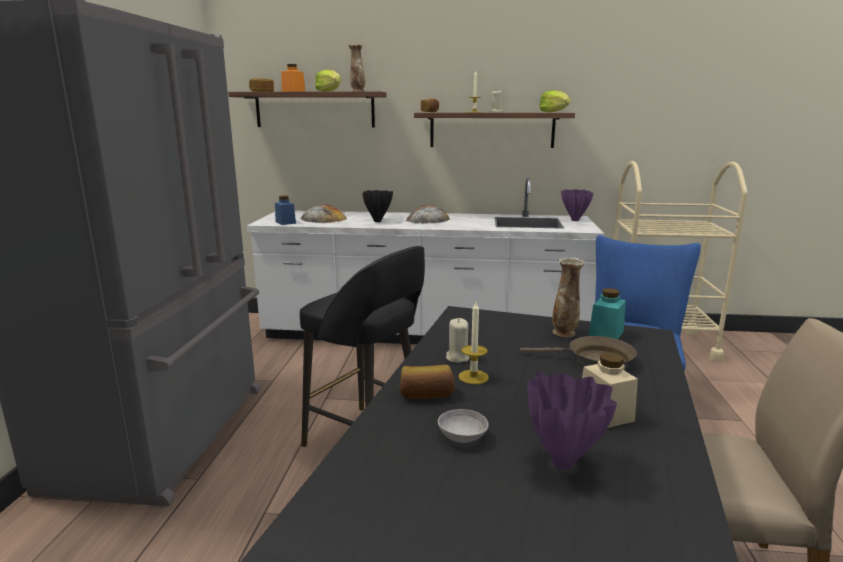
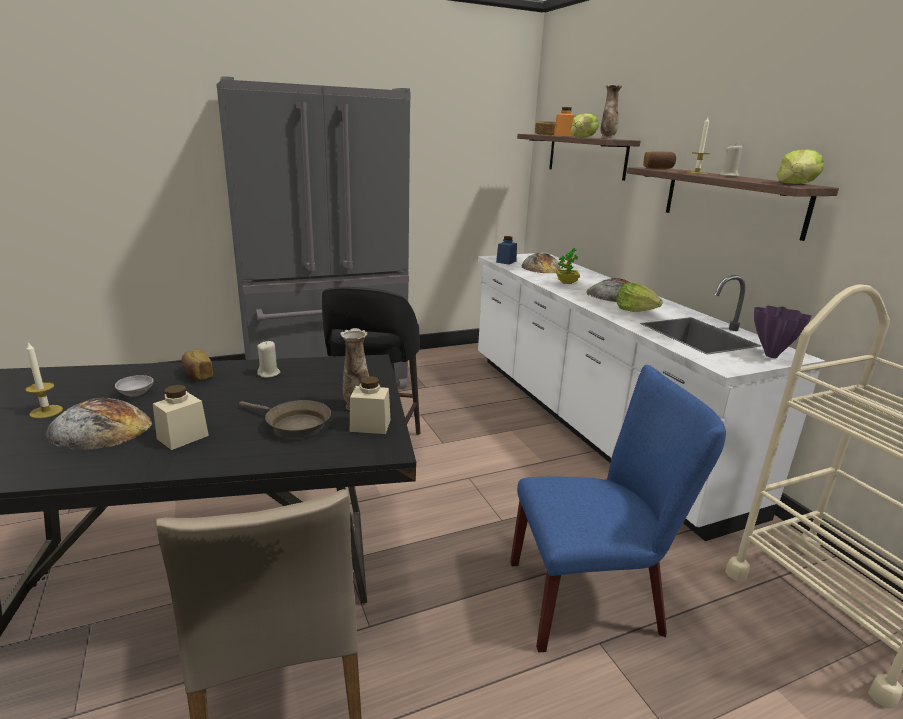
camera: 60 degrees right, 5 degrees up
(378, 221) = (566, 282): black vase -> potted plant
(467, 222) = (635, 310): none -> lettuce
(473, 377) = (234, 384): candle -> candle (46, 411)
(563, 464) = (99, 428): purple vase -> bread
(594, 360) = (293, 425): brown frying pan -> brown frying pan turned 45 degrees counterclockwise
(606, 334) = (370, 425): turquoise jar -> beige jar

